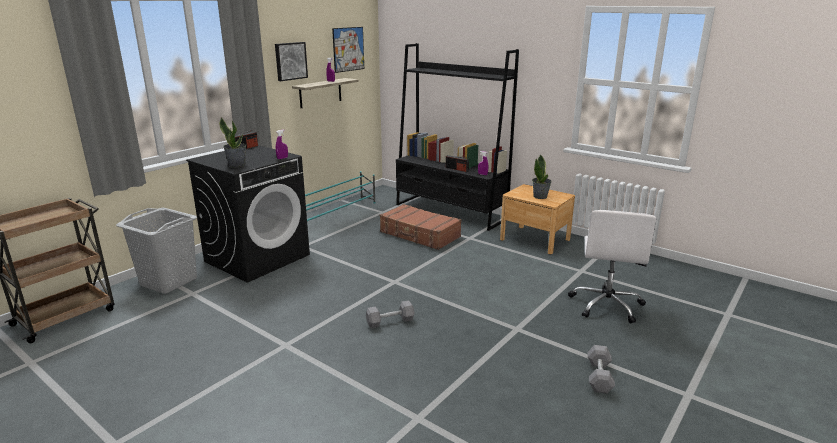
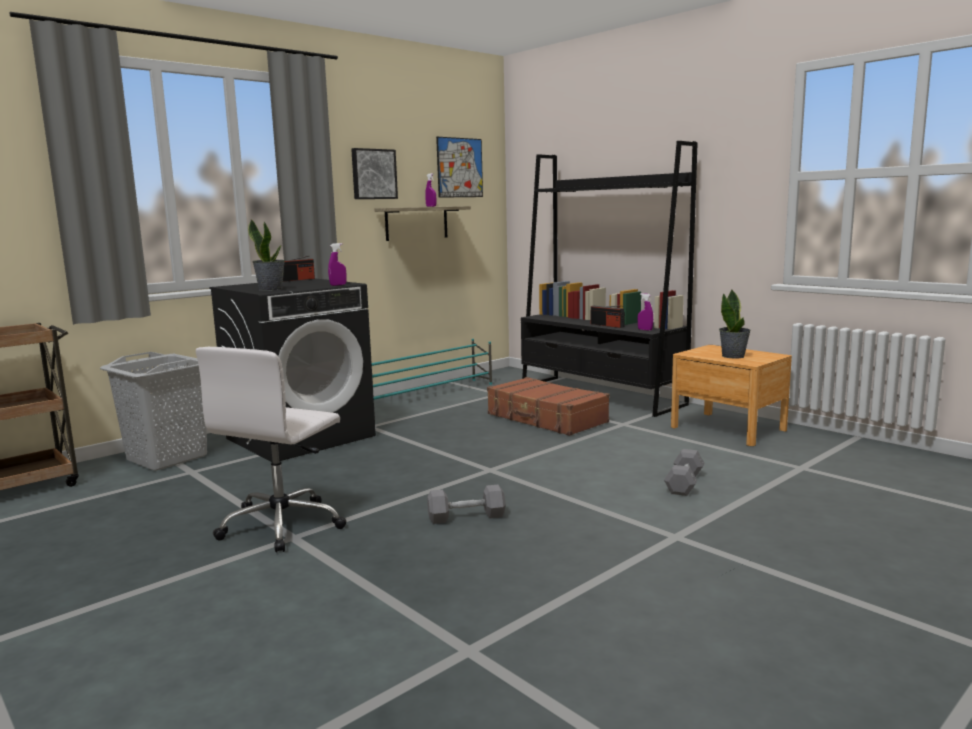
camera: 10 degrees right, 10 degrees down
(599, 376) = (818, 612): grey dumbbell -> grey dumbbell (684, 483)
(606, 305) = (843, 512): white office chair -> white office chair (283, 525)

